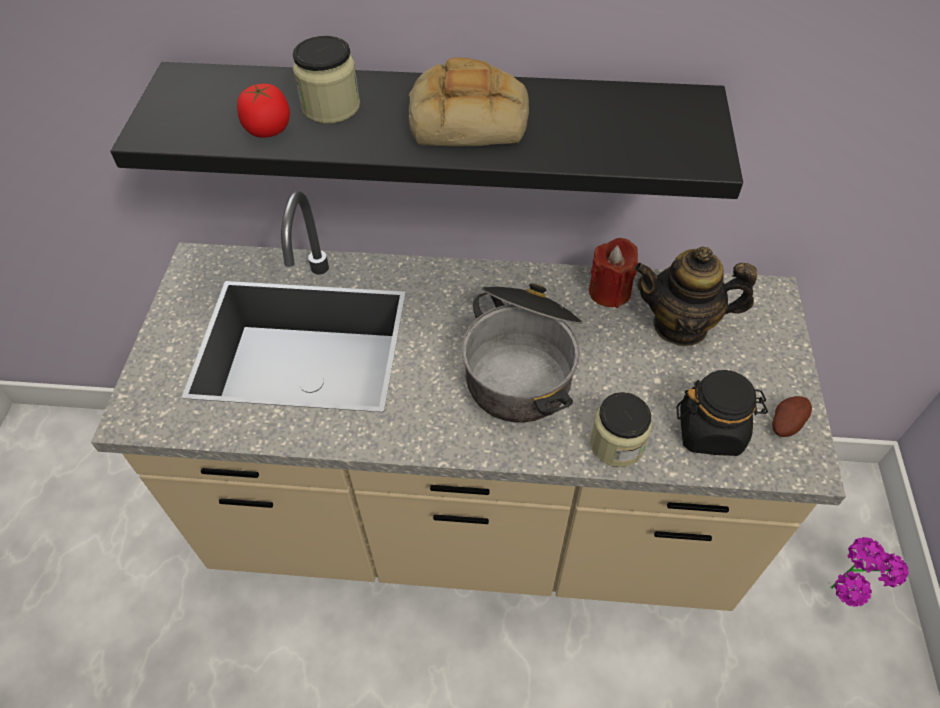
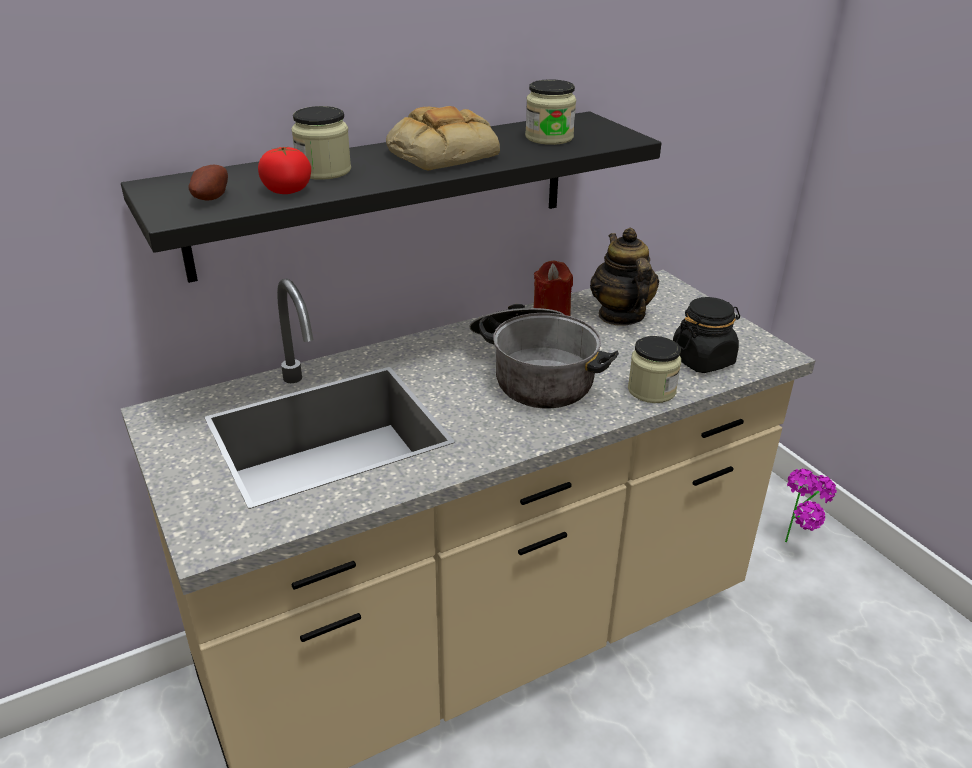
camera: 35 degrees left, 20 degrees down
(614, 126) = (549, 137): none -> jar
(680, 325) = (620, 315): teapot -> teapot turned 105 degrees clockwise
(785, 423) = (741, 339): potato -> potato (210, 198)

